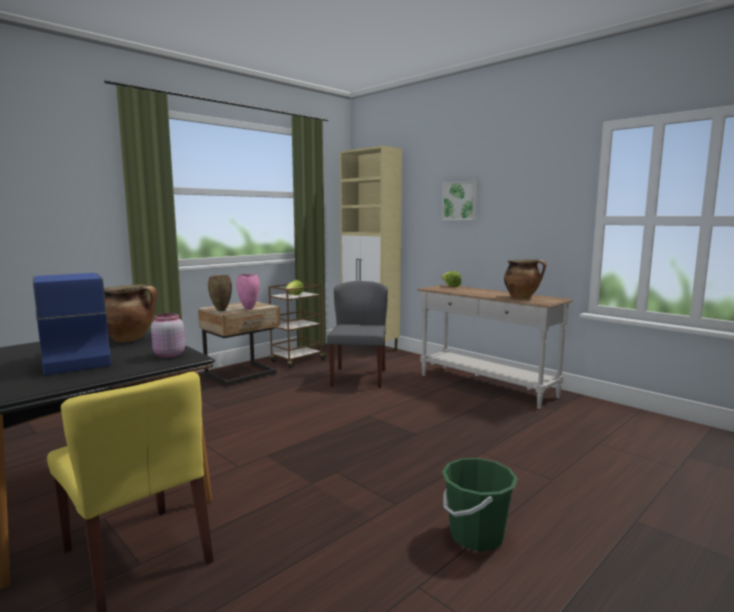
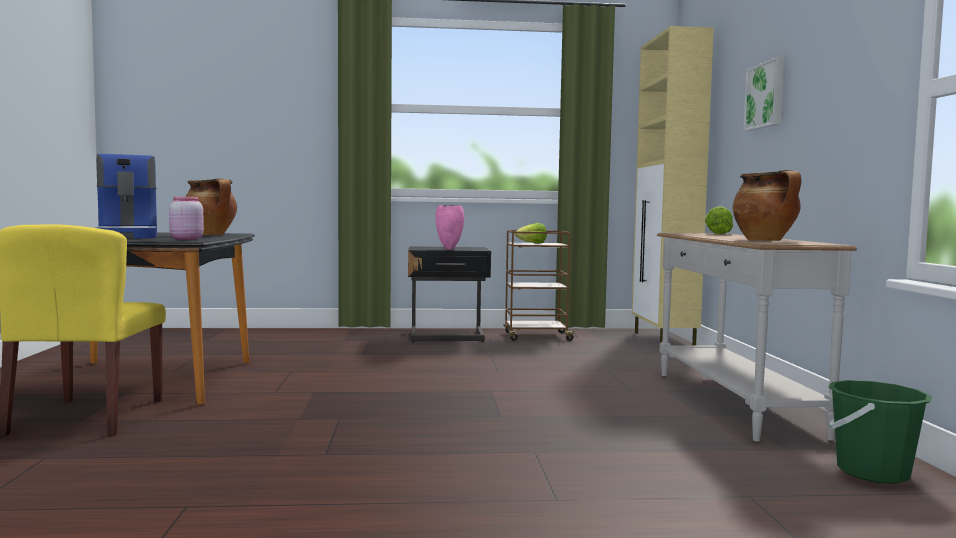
camera: 40 degrees right, 5 degrees down
(73, 359) = (129, 236): coffee machine -> coffee machine turned 150 degrees clockwise
(220, 310) = (419, 248): brown vase -> none
(242, 375) = (447, 337): beige nightstand -> black nightstand
(358, 377) = (570, 361): grey chair -> none
(476, 536) = (329, 501): green bucket -> green bucket (873, 472)

